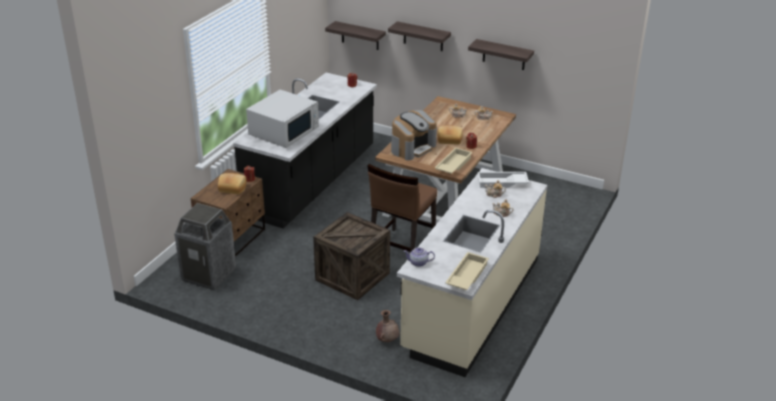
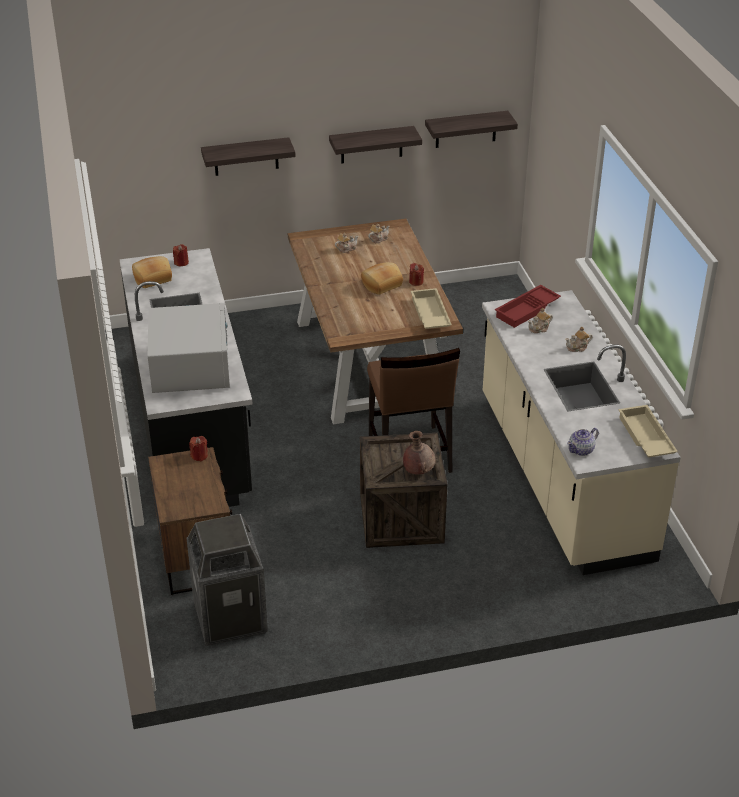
camera: 40 degrees left, 5 degrees up
(233, 188) = (195, 479): bread -> bread (152, 278)
(360, 36) = (140, 187): shelf -> shelf (466, 129)
(387, 340) = (535, 569): brown vase -> brown vase (418, 471)
(412, 147) = (356, 314): coffee machine -> none
(502, 183) = (527, 310): white tray -> red tray

